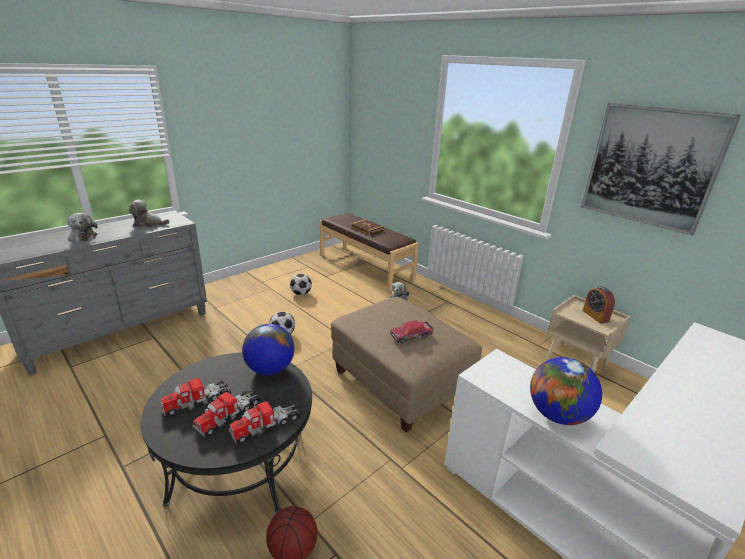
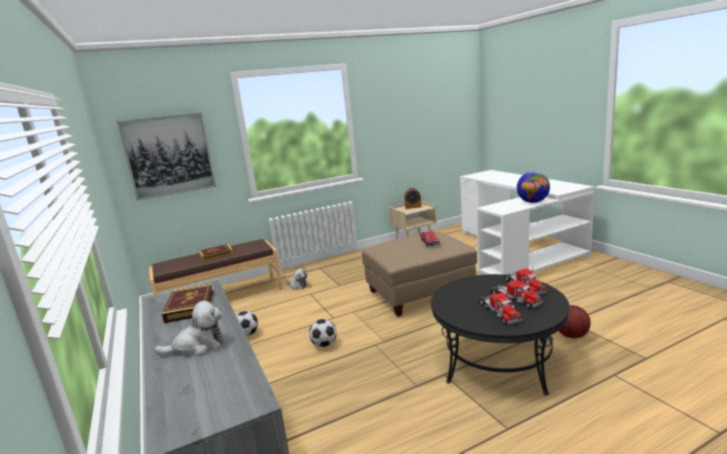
camera: 70 degrees left, 10 degrees down
(149, 224) = (190, 306): plush toy -> book
(270, 369) = (458, 288): globe -> none
(651, 167) = (398, 115): picture -> picture (169, 155)

